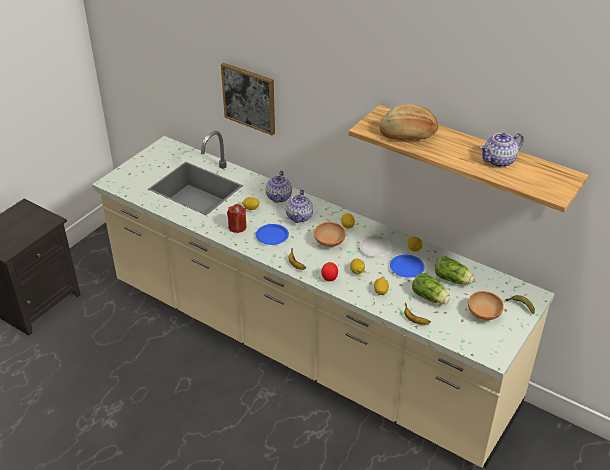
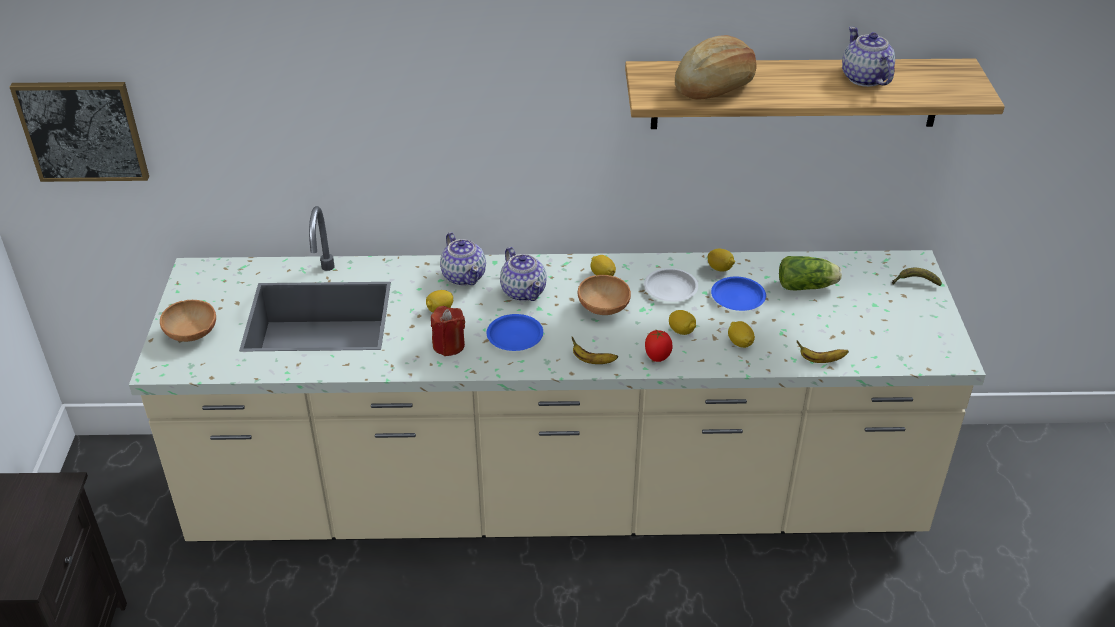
camera: 35 degrees left, 0 degrees up
(249, 98) = (362, 129): picture -> picture (82, 130)
(430, 298) = (807, 322): lettuce -> none
(483, 314) = (887, 313): brown bowl -> brown bowl (192, 335)
(499, 161) = (865, 79): teapot -> teapot turned 135 degrees clockwise

